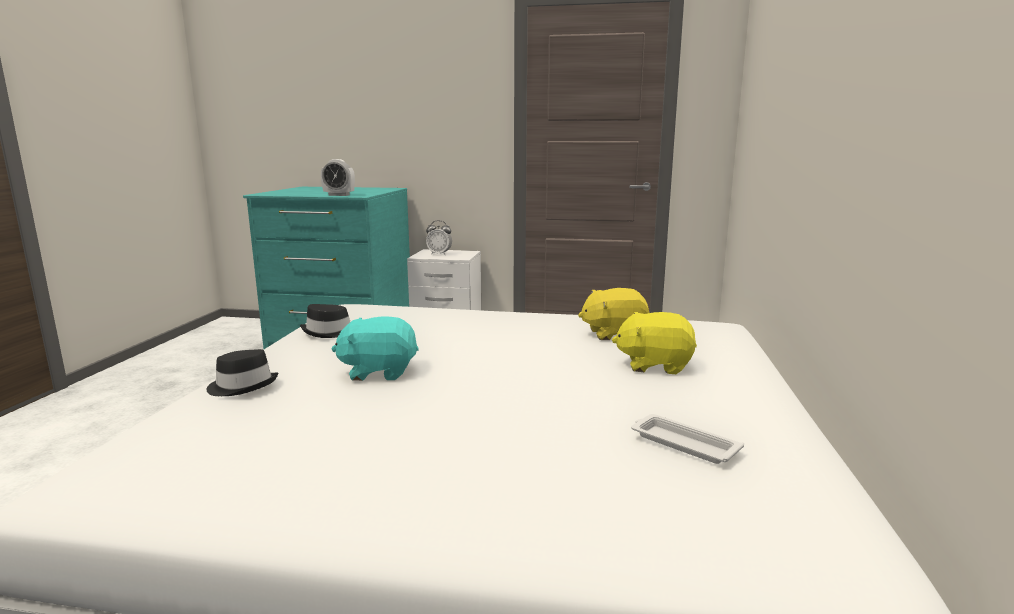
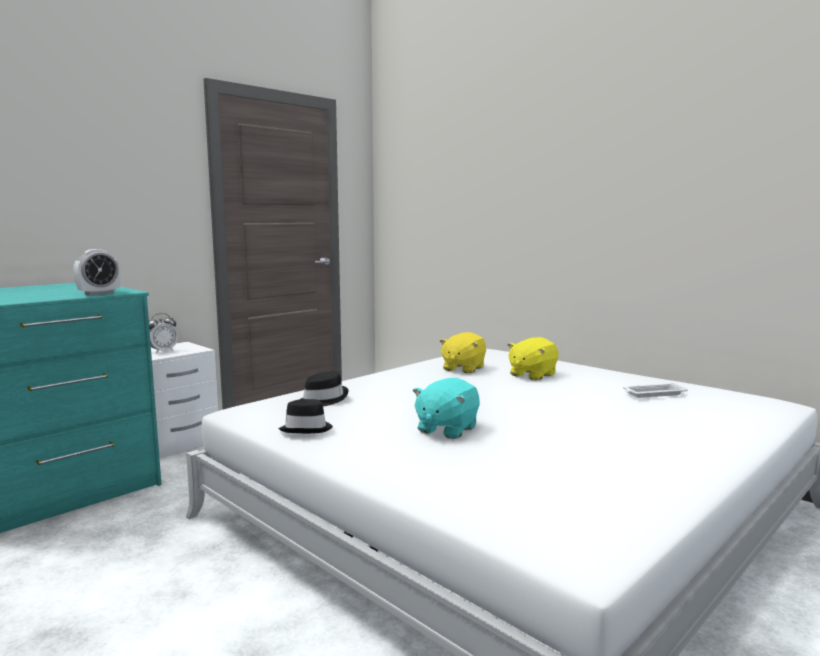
camera: 55 degrees left, 5 degrees down
(243, 386) = (408, 475): black hat -> black hat (322, 399)

